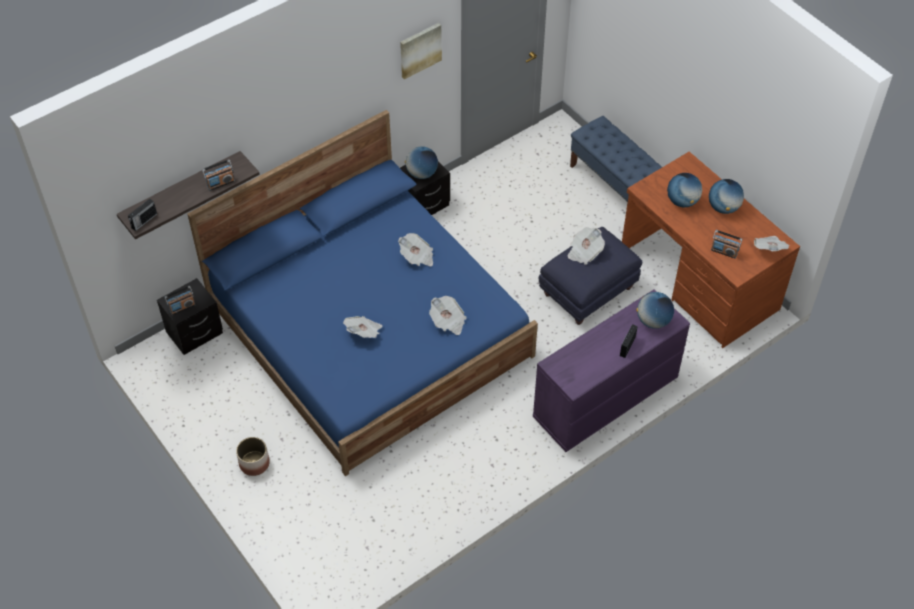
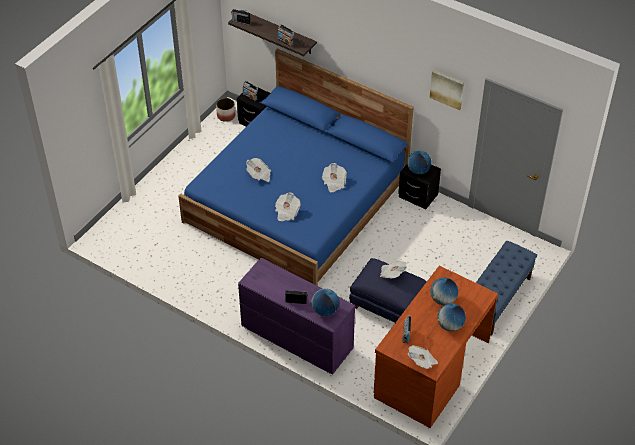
camera: 70 degrees right, 5 degrees down
(254, 463) = (174, 179): planter -> planter (226, 115)

